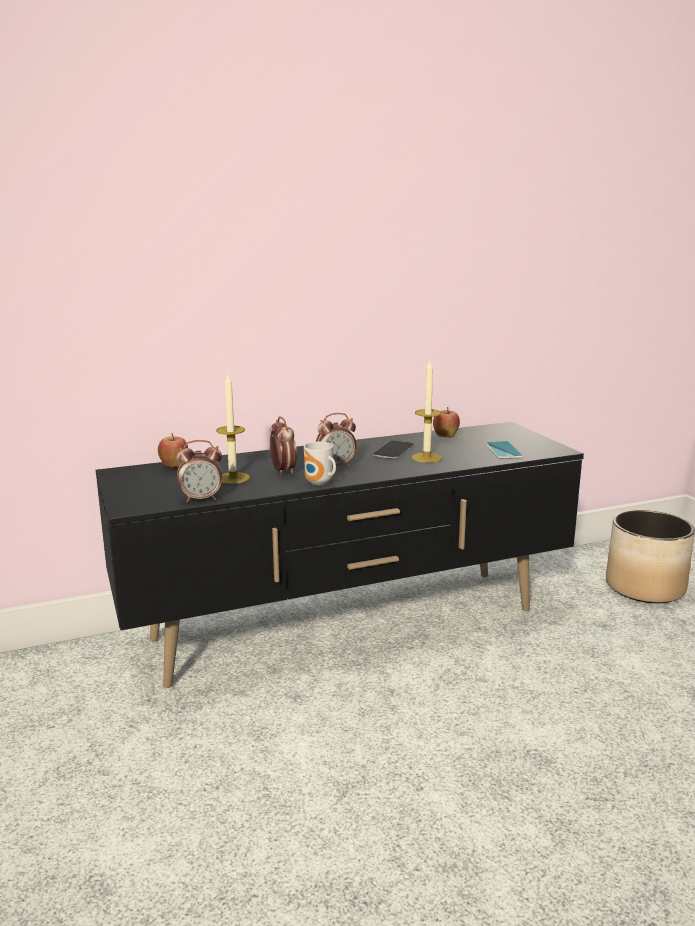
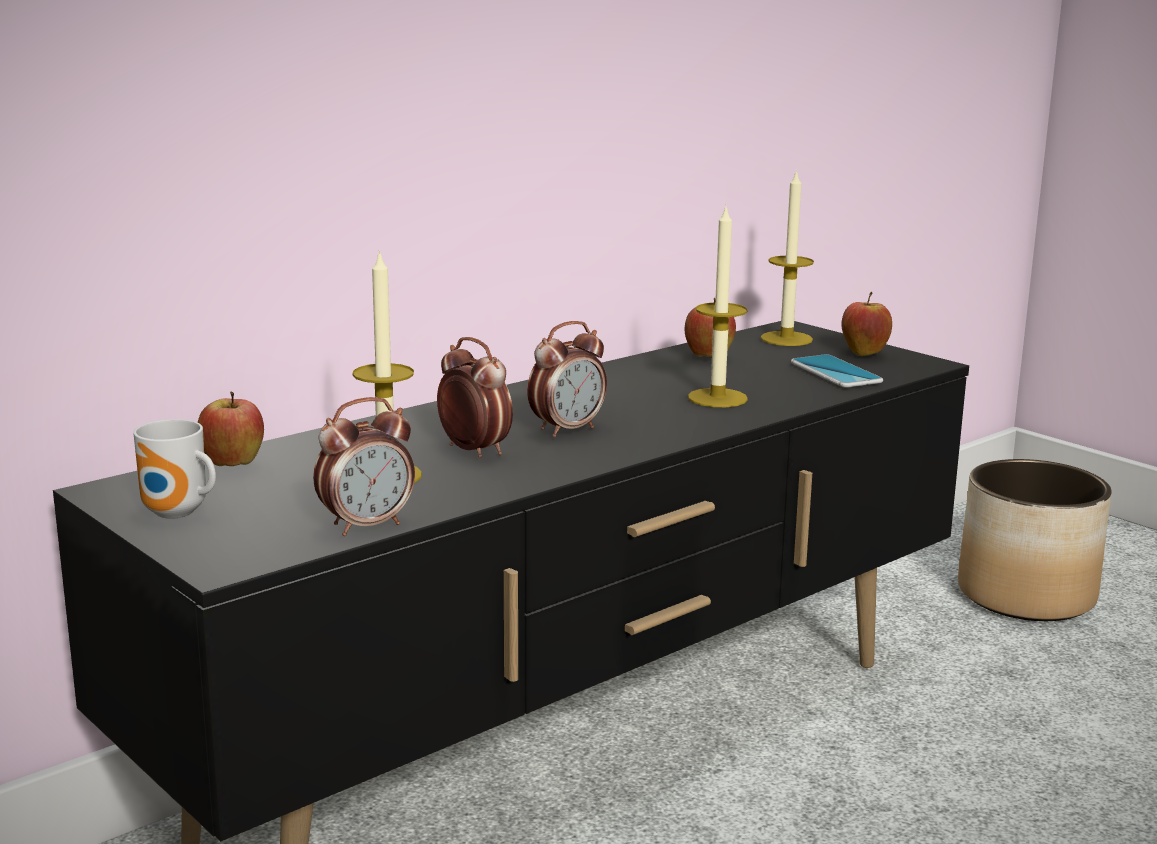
camera: 20 degrees left, 0 degrees up
(319, 483) = (573, 467): mug -> mug (177, 514)
(393, 451) = (643, 391): phone -> none
(497, 431) = (786, 339): none -> candle
(531, 442) = (864, 354): none -> apple

